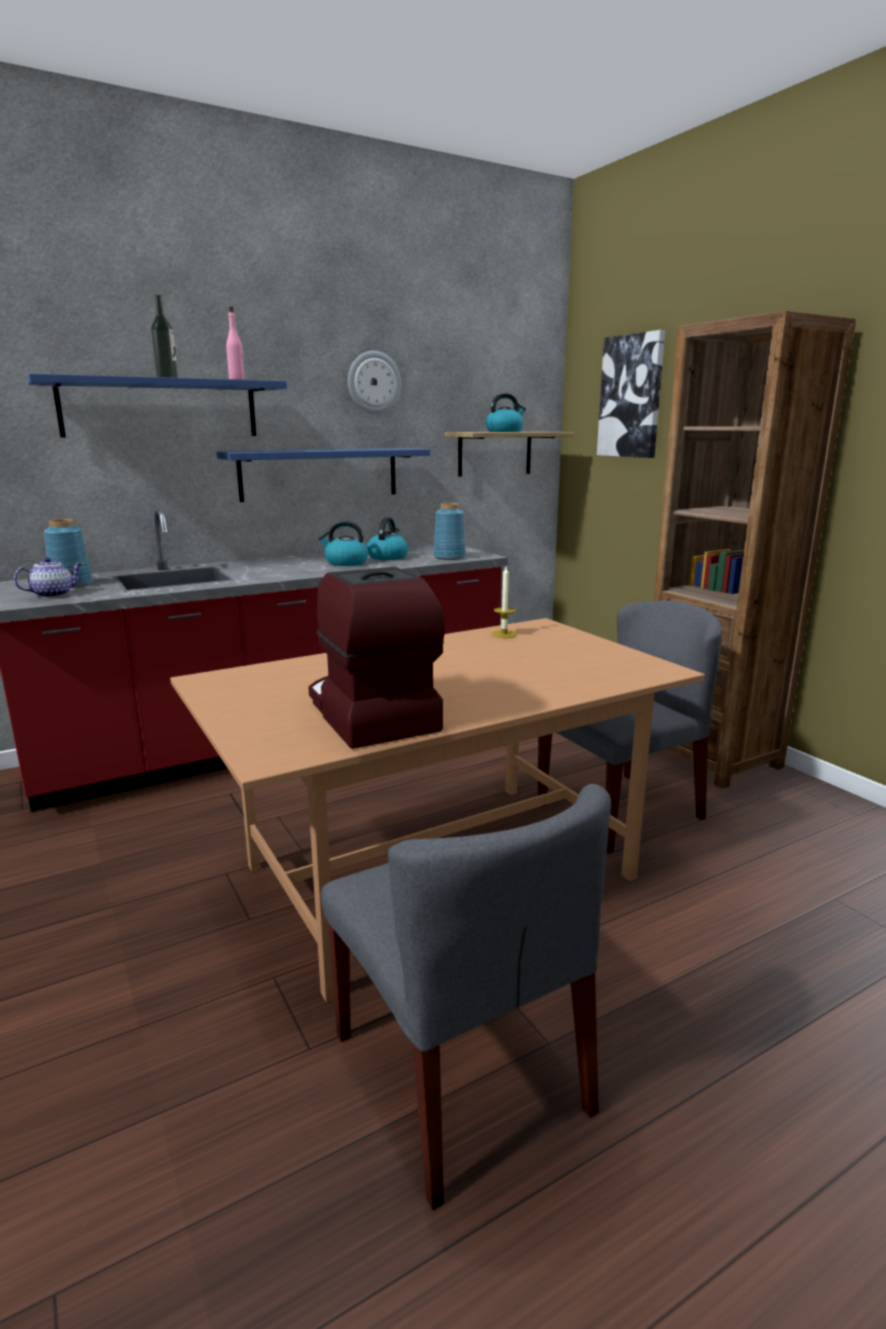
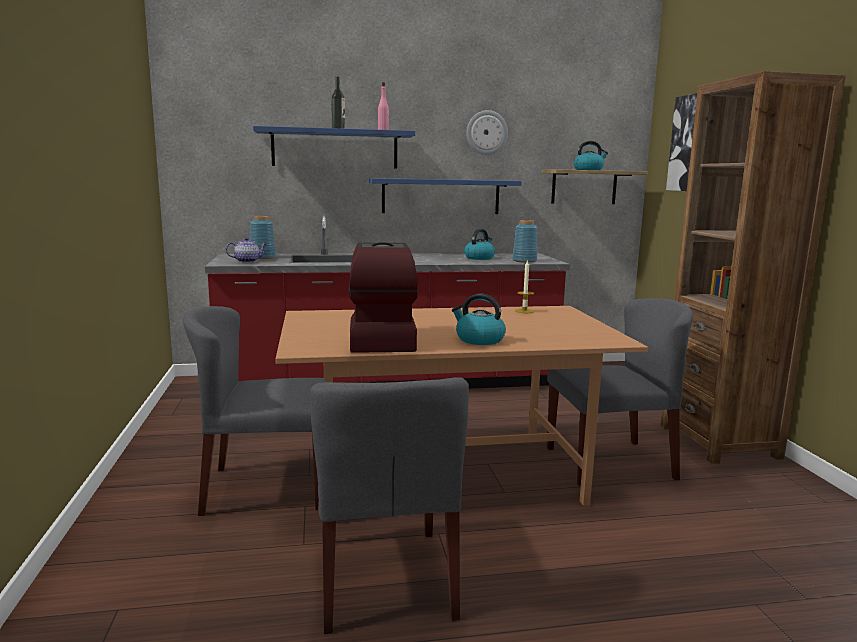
camera: 20 degrees right, 5 degrees down
(195, 960) = (266, 488): none -> grey chair
(345, 563) = (445, 259): kettle -> kettle (479, 340)

